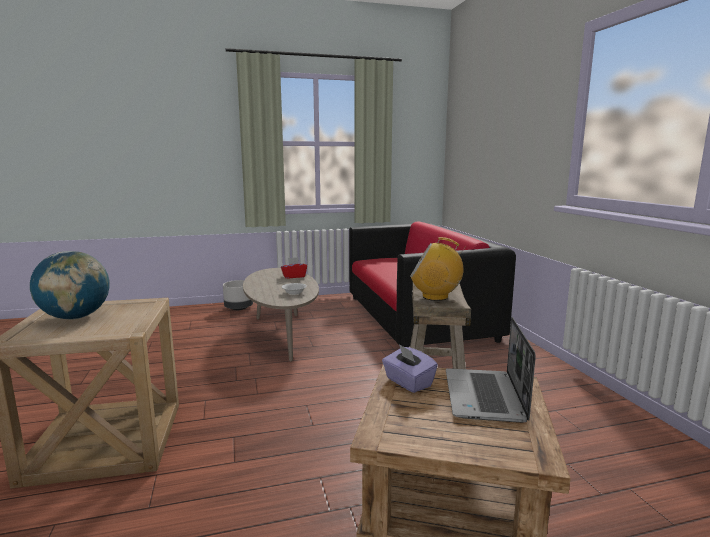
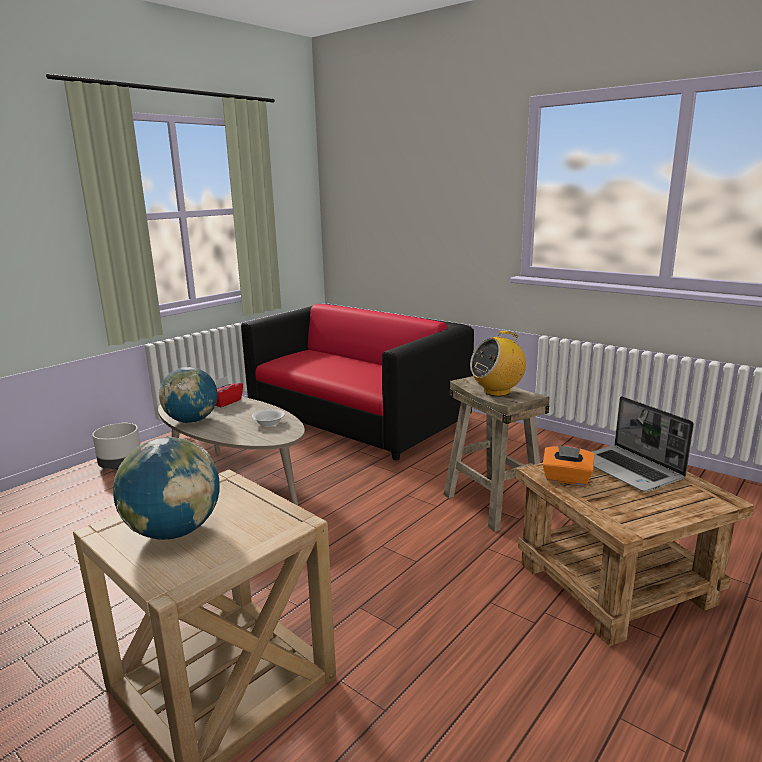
camera: 35 degrees left, 5 degrees up
(257, 282) = (192, 421): none -> globe
(408, 382) = (566, 479): purple tissue box -> orange tissue box

